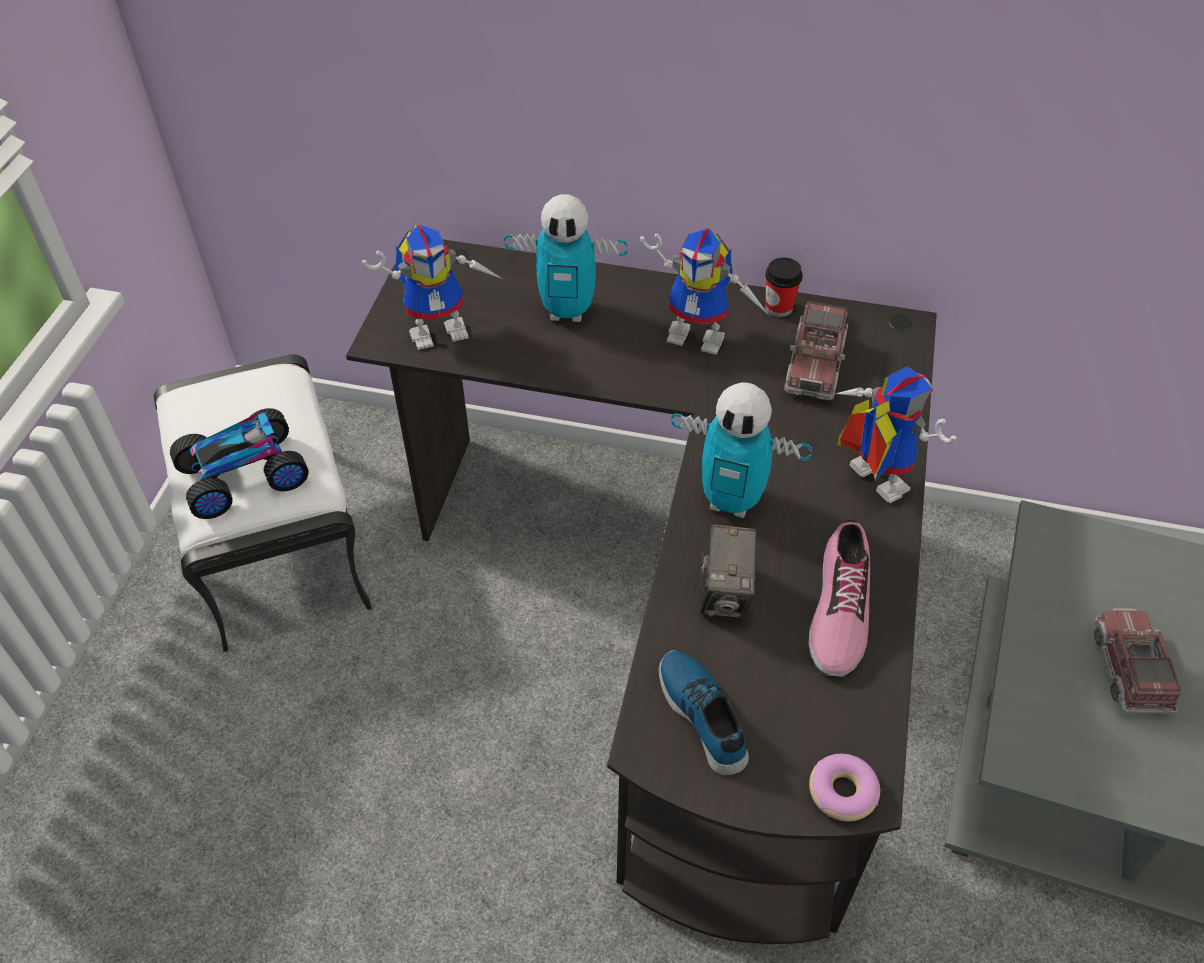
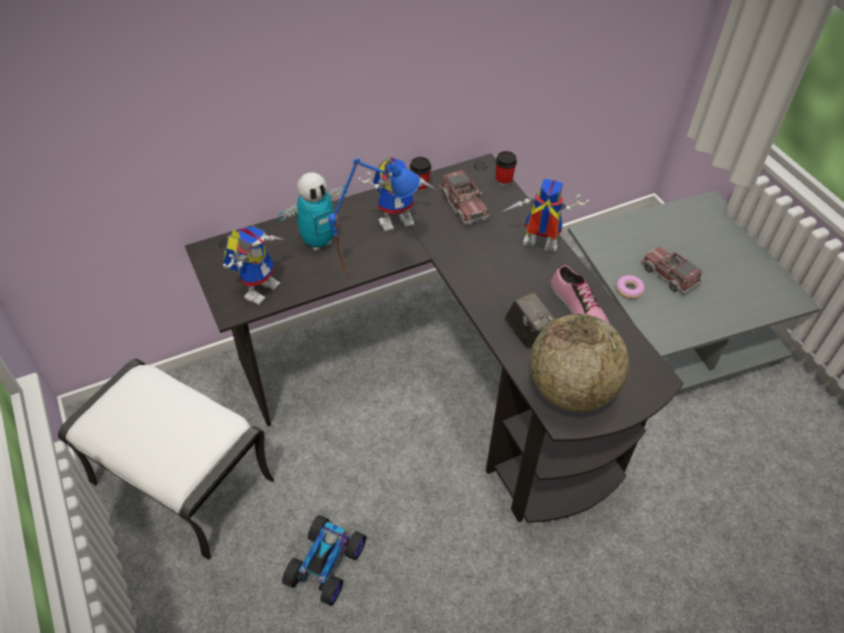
camera: 40 degrees left, 0 degrees up
(243, 474) = (178, 441): toy car -> toy car (324, 564)
(612, 378) = (376, 263): none -> blue table lamp
(704, 714) = (571, 390): shoe -> globe
(731, 501) = (489, 290): toy robot -> none
(843, 792) = (652, 384): donut -> donut (629, 290)
(915, 360) = (503, 180): none -> cup

